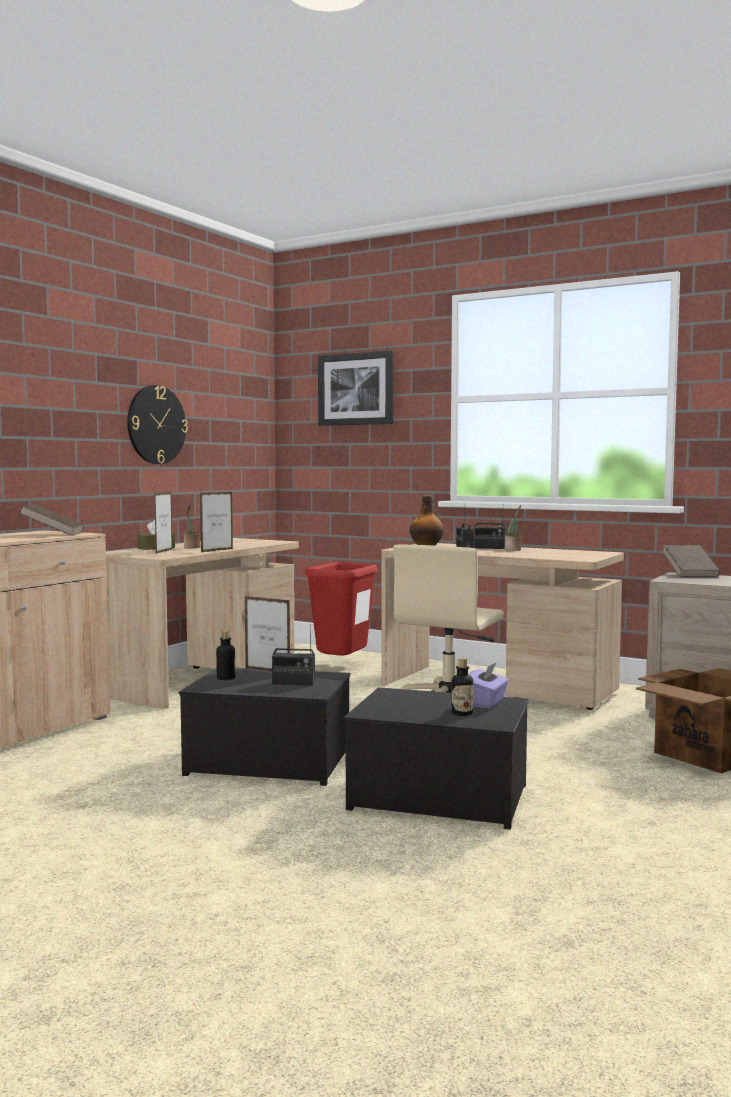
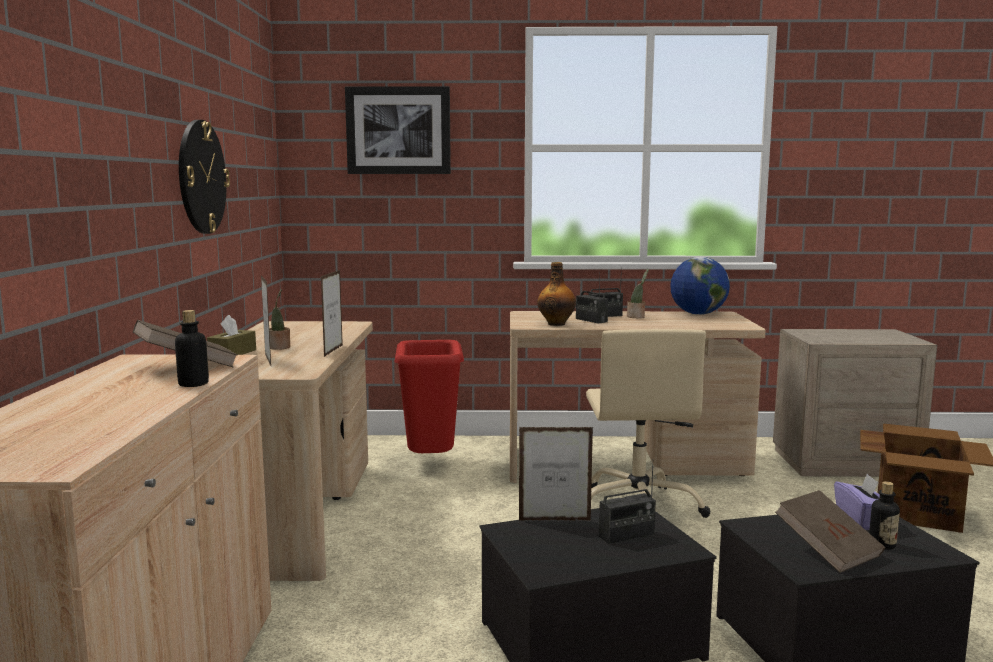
camera: 30 degrees left, 5 degrees up
(226, 678) = (535, 546): bottle -> bottle (193, 384)
(578, 551) = (698, 314): none -> globe
(690, 574) = (806, 330): brown book -> brown book (828, 550)

